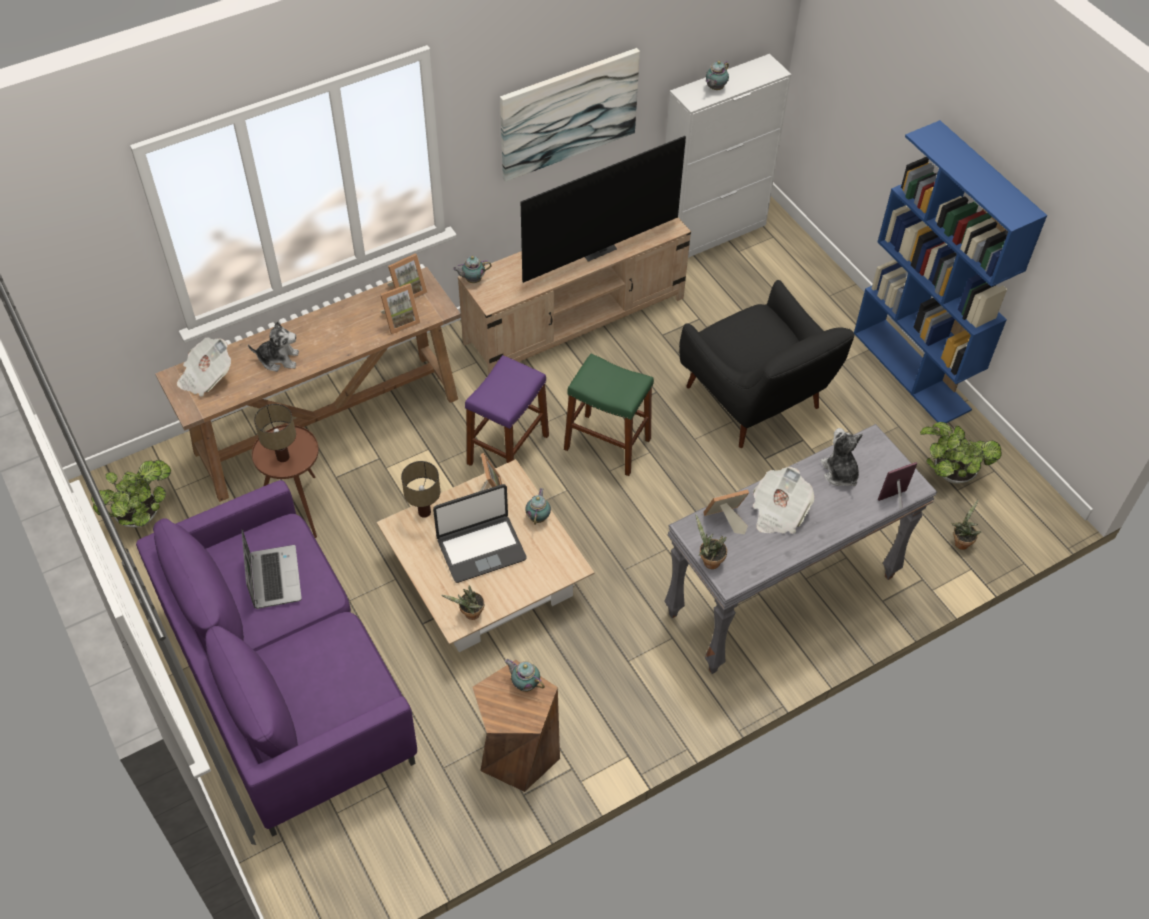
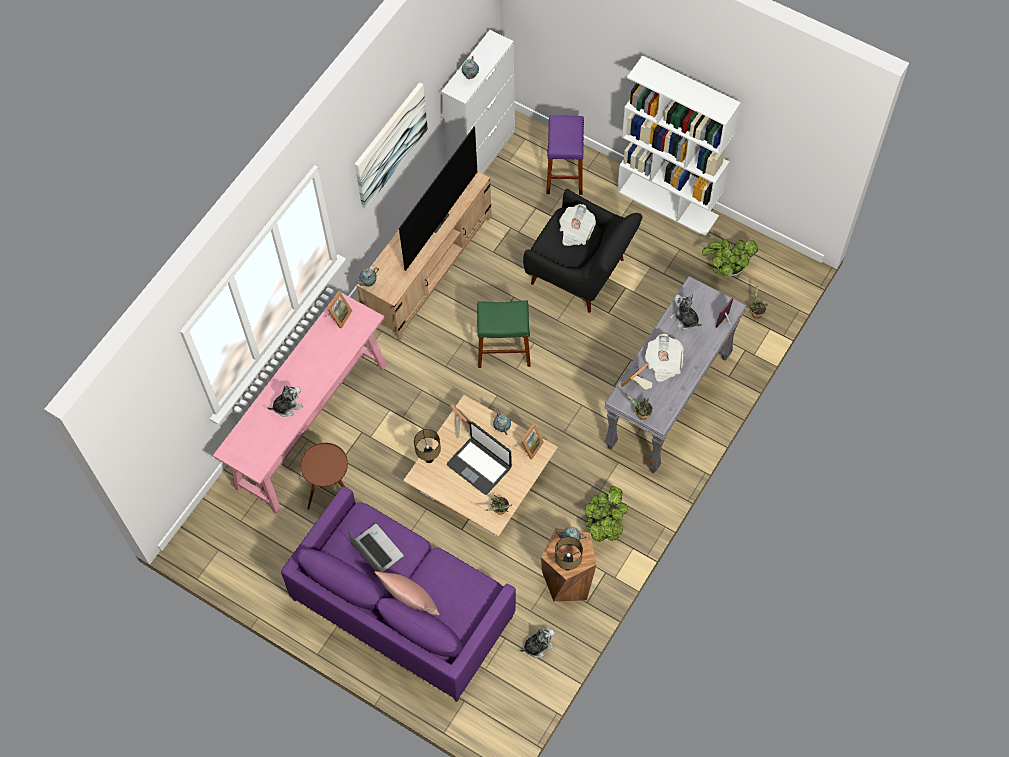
camera: 25 degrees left, 10 degrees up
(142, 515) = (232, 548): potted plant -> potted plant (603, 527)
(206, 377) = (249, 441): newspaper -> newspaper (575, 231)
(270, 661) = (410, 602): none -> pink pillow
(282, 456) = (324, 468): table lamp -> table lamp (567, 565)
(329, 425) = (312, 424): brown console table -> pink console table
(400, 320) = (348, 340): picture frame -> picture frame (529, 446)
(423, 818) = (538, 645): none -> plush toy
(481, 548) = (479, 465): laptop -> laptop turned 90 degrees clockwise
(508, 450) = (442, 385): purple stool -> purple stool (564, 174)
(912, 371) = (668, 203): blue bookcase -> white bookcase

